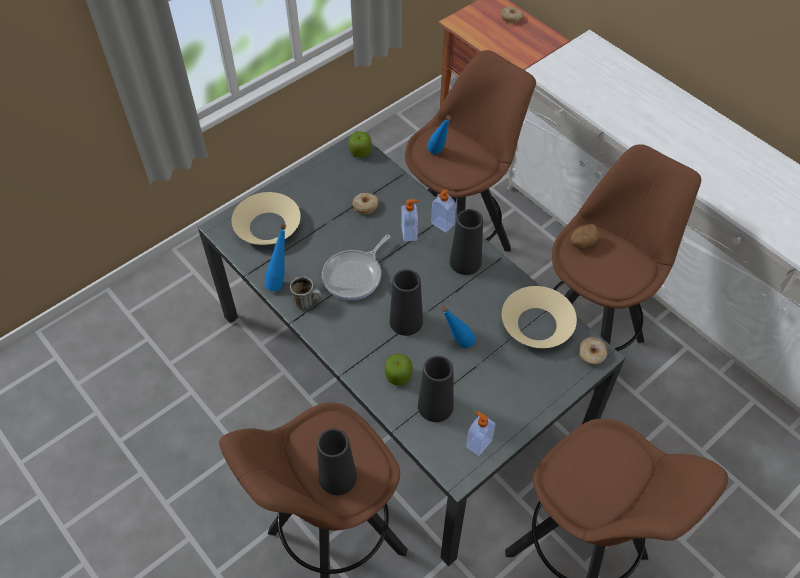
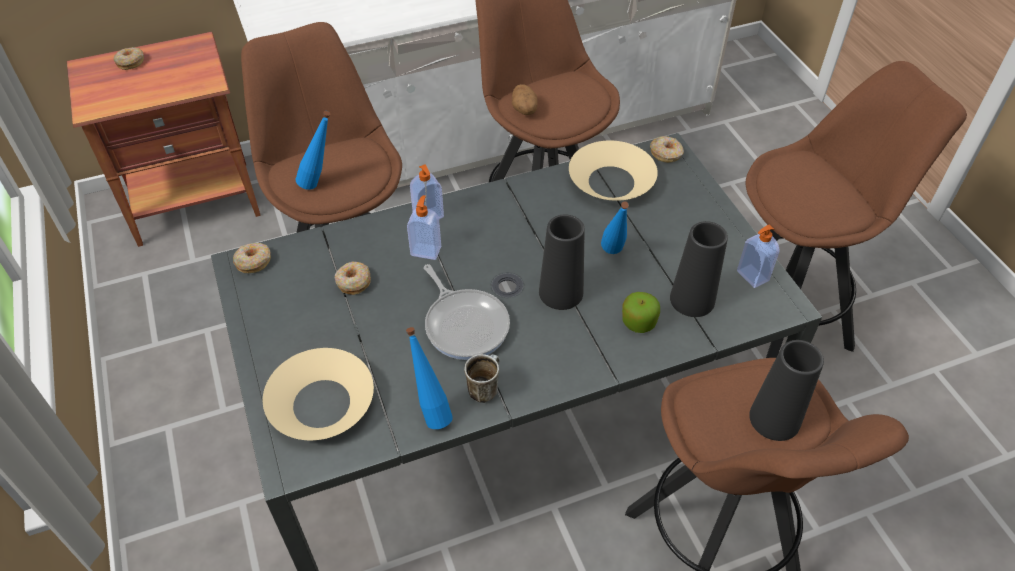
camera: 70 degrees left, 5 degrees down
(360, 152) = (253, 262): apple -> donut
(465, 262) = (497, 213): black vase -> none

